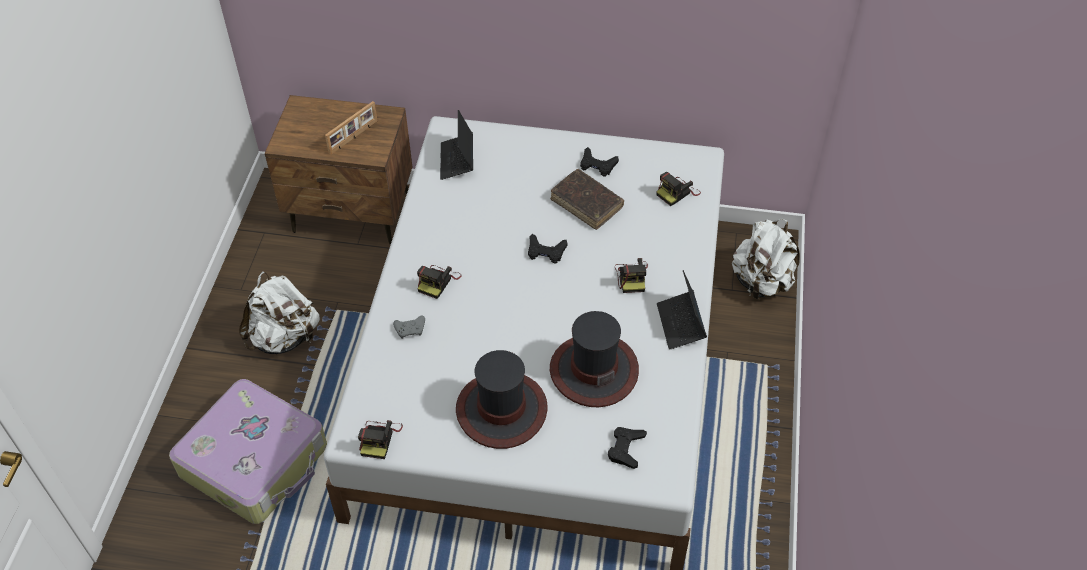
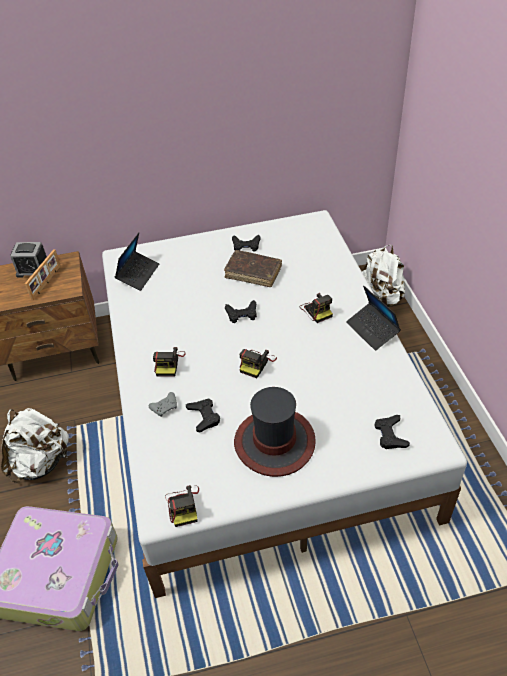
camera: 20 degrees left, 5 degrees down
(346, 116) = (33, 270): none -> alarm clock
(444, 355) = (204, 417): none -> black game controller
(457, 161) = (138, 274): laptop -> laptop turned 135 degrees counterclockwise
(593, 370) = (329, 385): hat -> none
(677, 192) = (314, 245): camera -> camera (257, 363)

